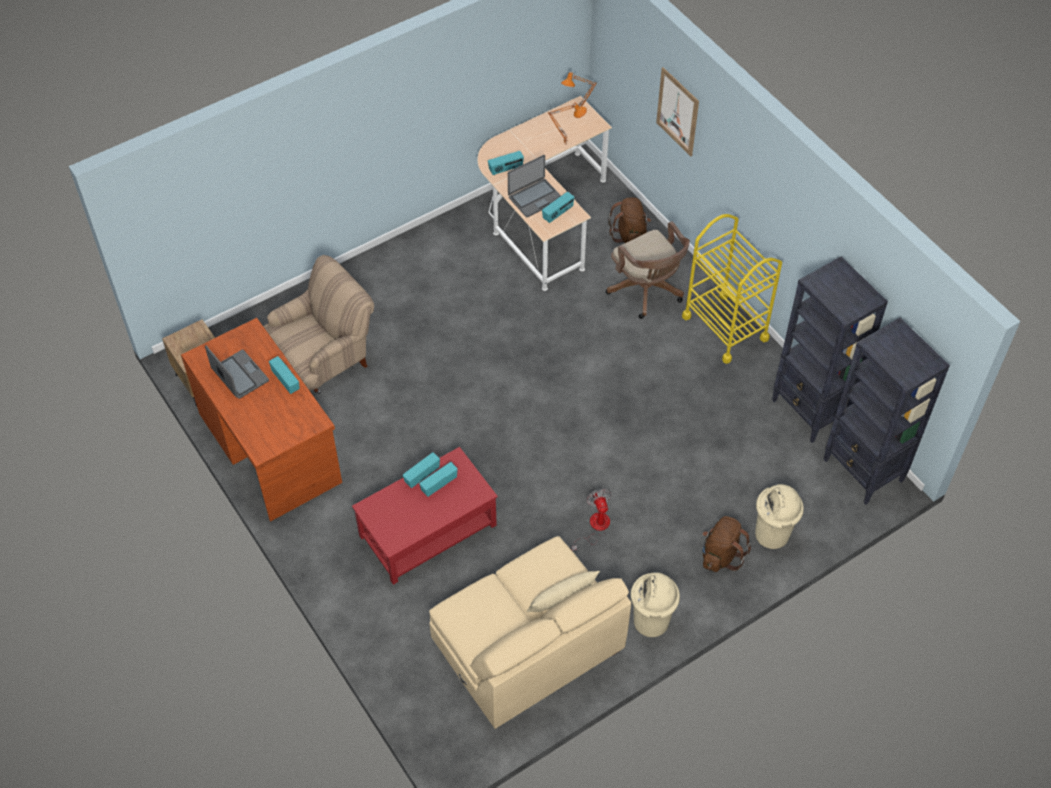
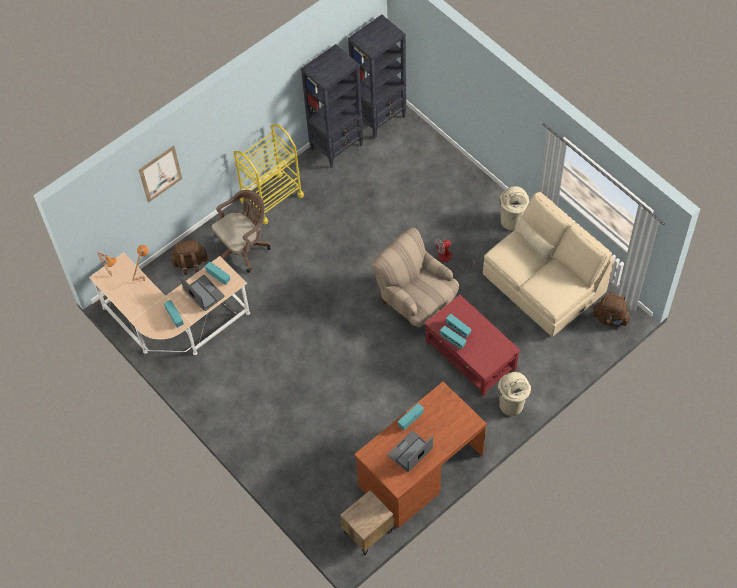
camera: 95 degrees left, 5 degrees up
(322, 359) = (334, 452): beige armchair -> beige armchair (415, 299)
(721, 555) = (456, 188): brown backpack -> brown backpack (610, 318)
(772, 535) = (436, 163): beige trash can -> beige trash can (512, 405)

